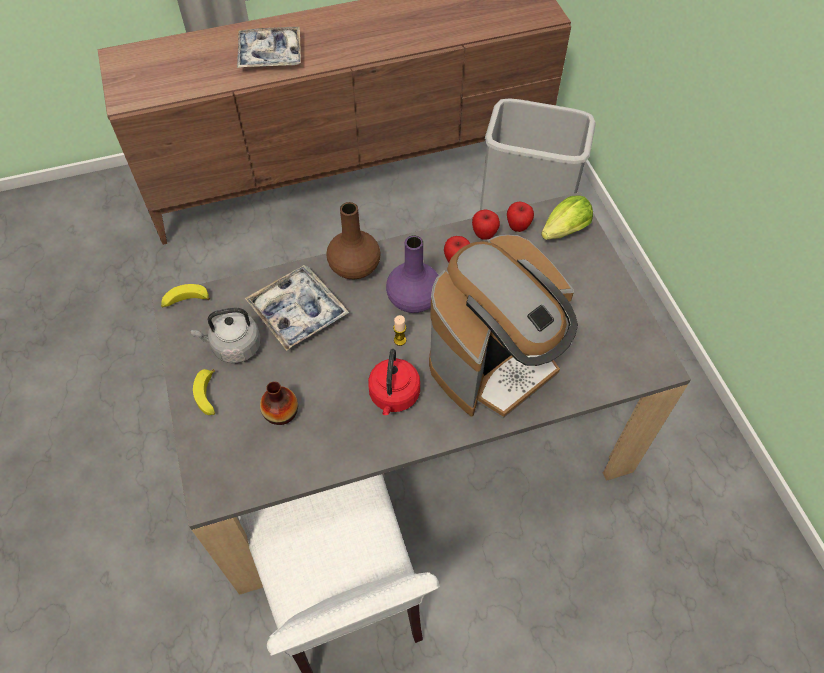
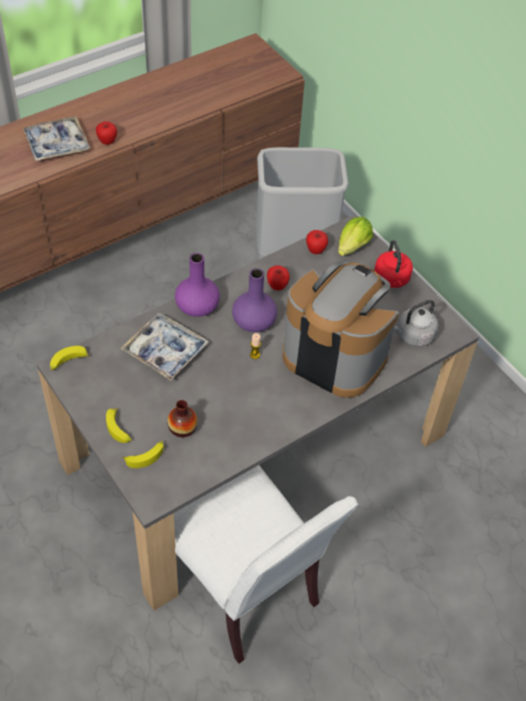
camera: 20 degrees left, 5 degrees down
(225, 438) = (146, 456): none -> banana
(234, 347) = (124, 388): grey kettle -> grey kettle (413, 336)
(354, 267) = (197, 307): brown vase -> purple vase
(394, 396) = (266, 397): red kettle -> red kettle (392, 279)
(484, 234) = (291, 261): apple -> apple (107, 142)
(495, 363) = (334, 356): coffee machine -> coffee machine turned 90 degrees counterclockwise

